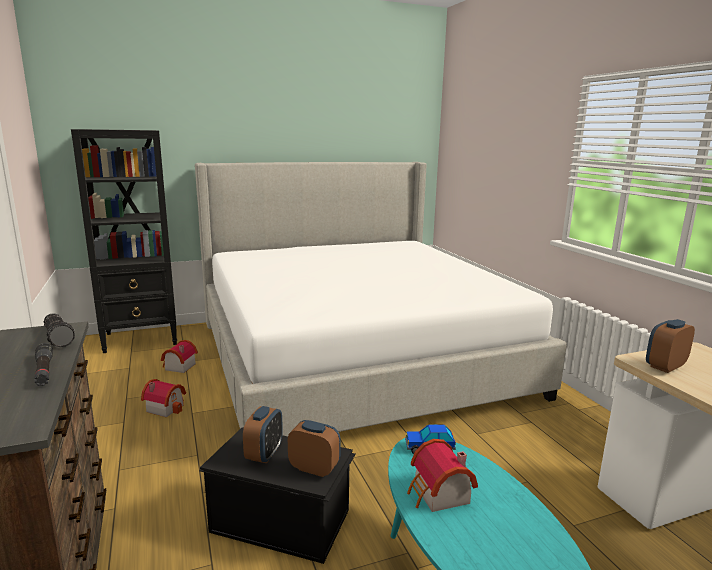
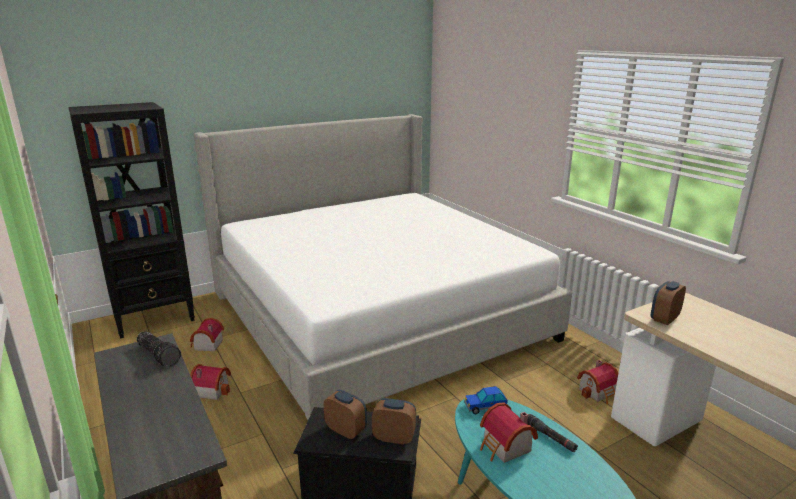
camera: 10 degrees left, 5 degrees up
(44, 371) = (172, 393): black flashlight -> black flashlight (550, 437)
(264, 454) = (346, 430): alarm clock -> alarm clock turned 60 degrees counterclockwise
(588, 459) = (599, 392): none -> toy house

